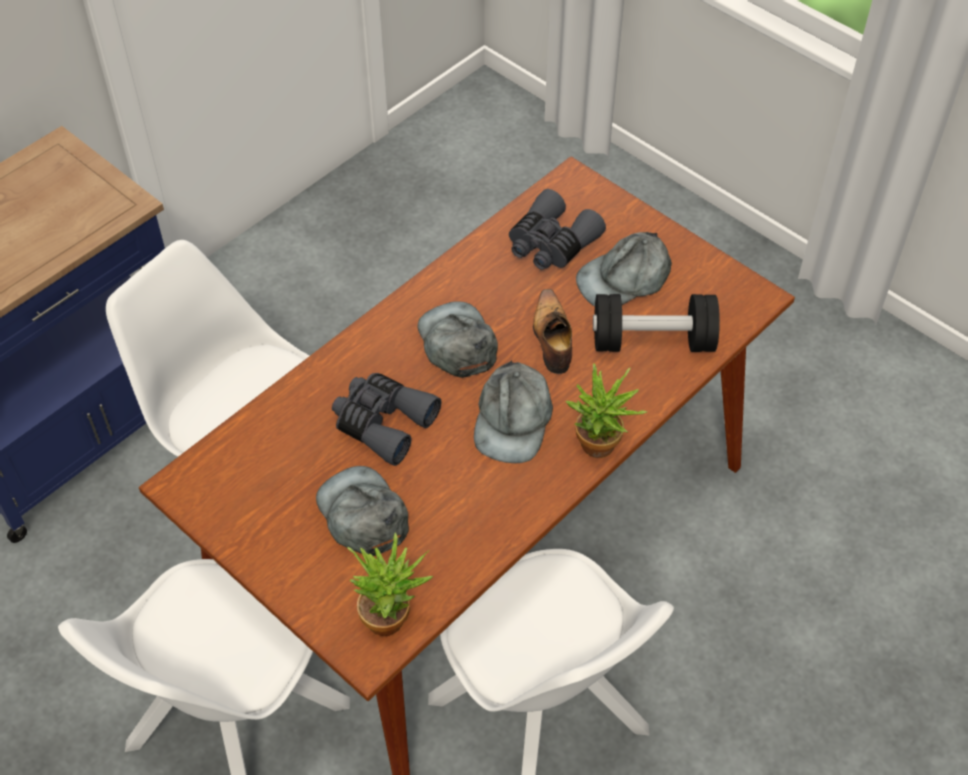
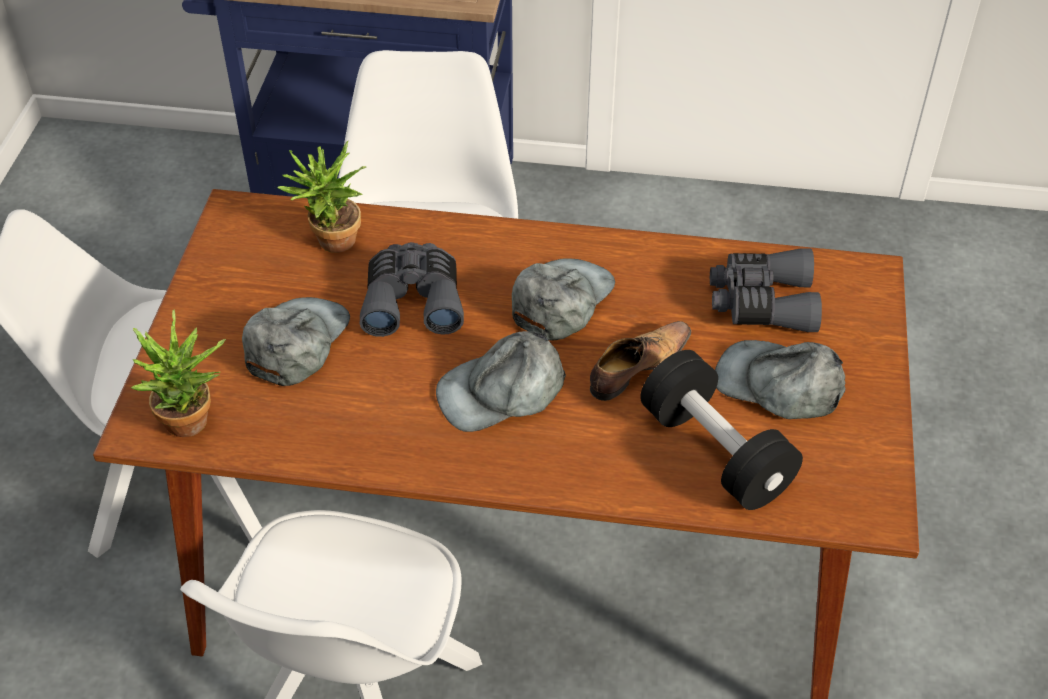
camera: 55 degrees right, 5 degrees down
(600, 450) = (524, 481): potted plant -> potted plant (331, 244)

